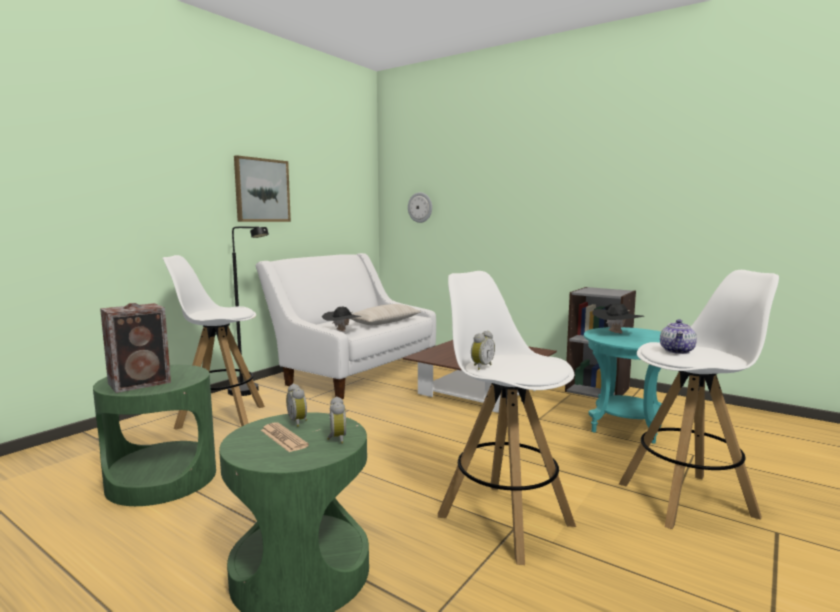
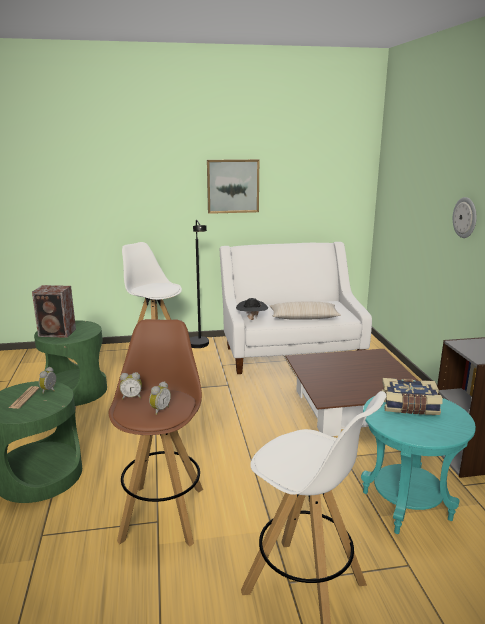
camera: 45 degrees right, 10 degrees up
(336, 439) = (37, 410): alarm clock -> alarm clock (159, 410)
(420, 207) = (399, 202): wall clock -> wall clock (465, 217)
(503, 519) = (163, 512): white stool -> brown stool
(616, 334) = (409, 406): black hat -> book
(677, 351) = (291, 449): teapot -> none

